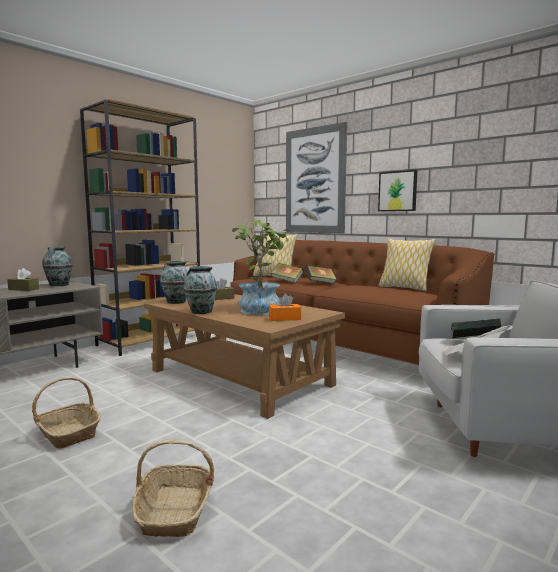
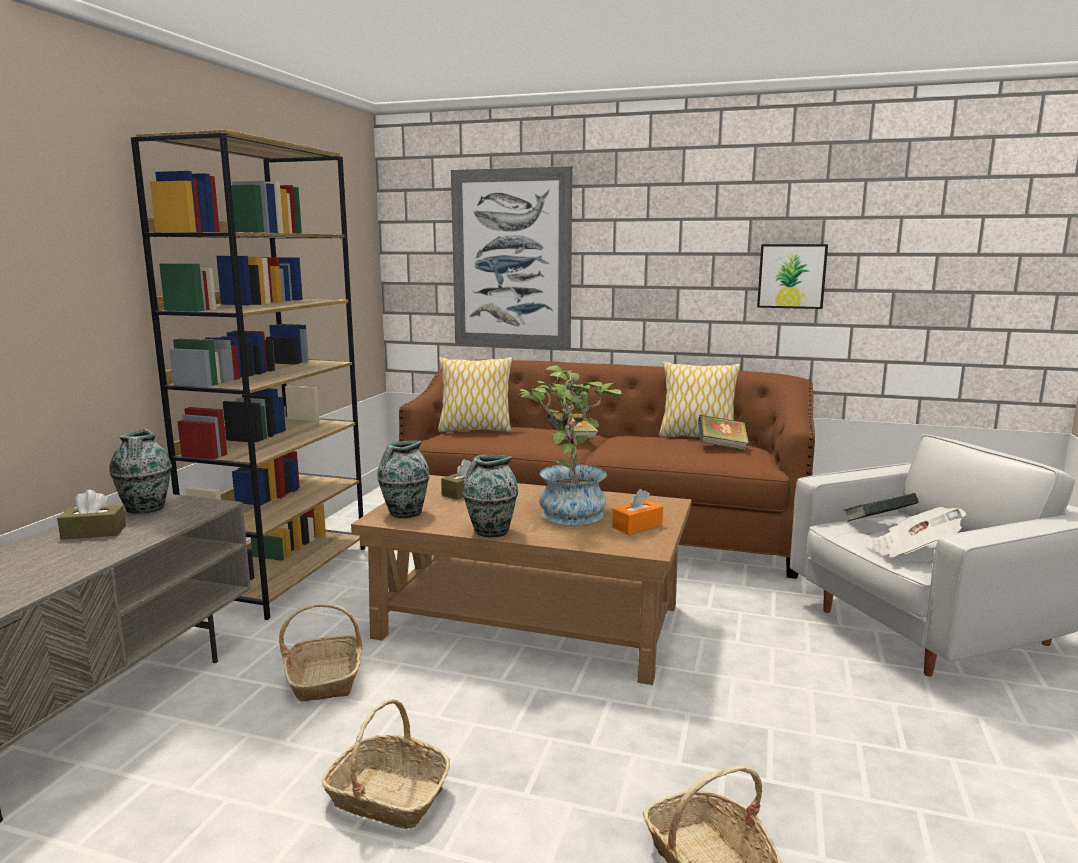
camera: 25 degrees left, 5 degrees up
(110, 382) = (325, 678): none -> basket
(287, 281) = (518, 441): book -> book (722, 447)
(398, 191) = (663, 285): picture -> picture (791, 276)

